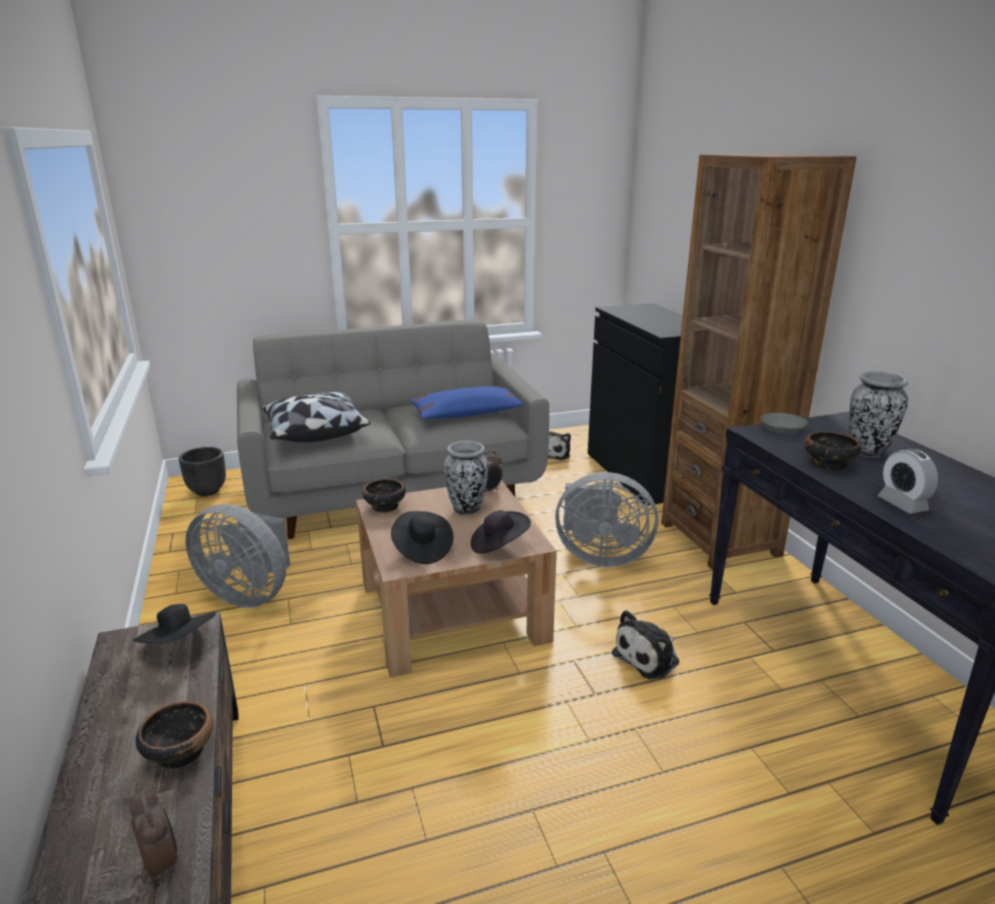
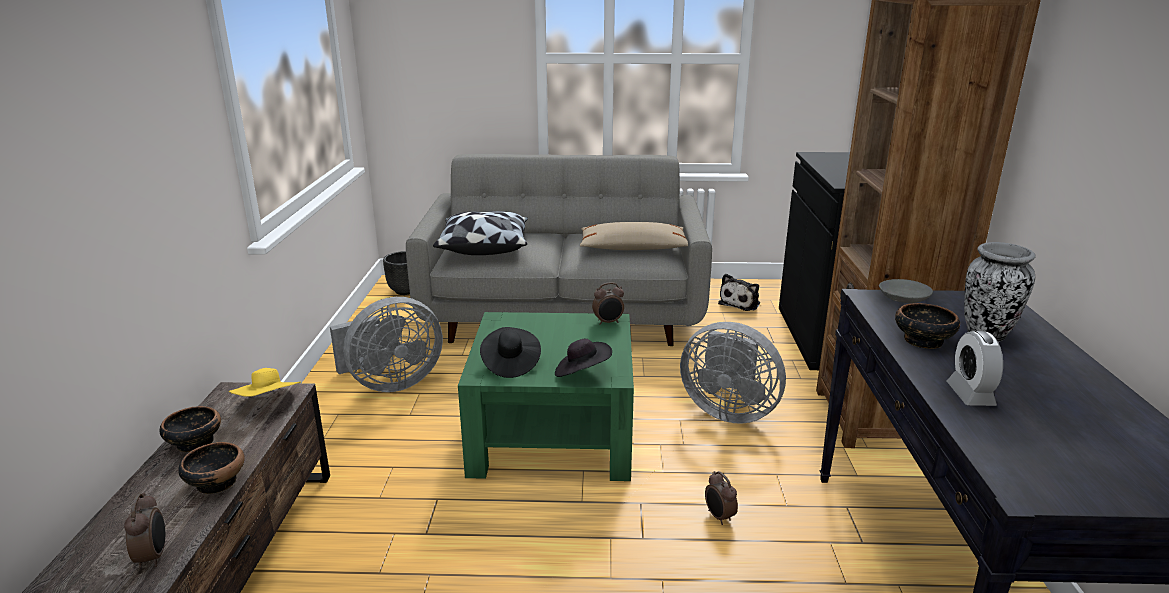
camera: 20 degrees right, 0 degrees up
(180, 644) = (269, 403): black hat -> yellow hat
(249, 594) = (391, 383): grey fan -> grey fan turned 75 degrees counterclockwise
(384, 506) = (504, 321): bowl -> bowl (194, 443)
(452, 610) = (553, 432): brown coffee table -> green coffee table
(466, 414) = (633, 248): blue pillow -> beige pillow
(467, 509) = (576, 336): vase -> none
(649, 657) = (719, 517): plush toy -> alarm clock

